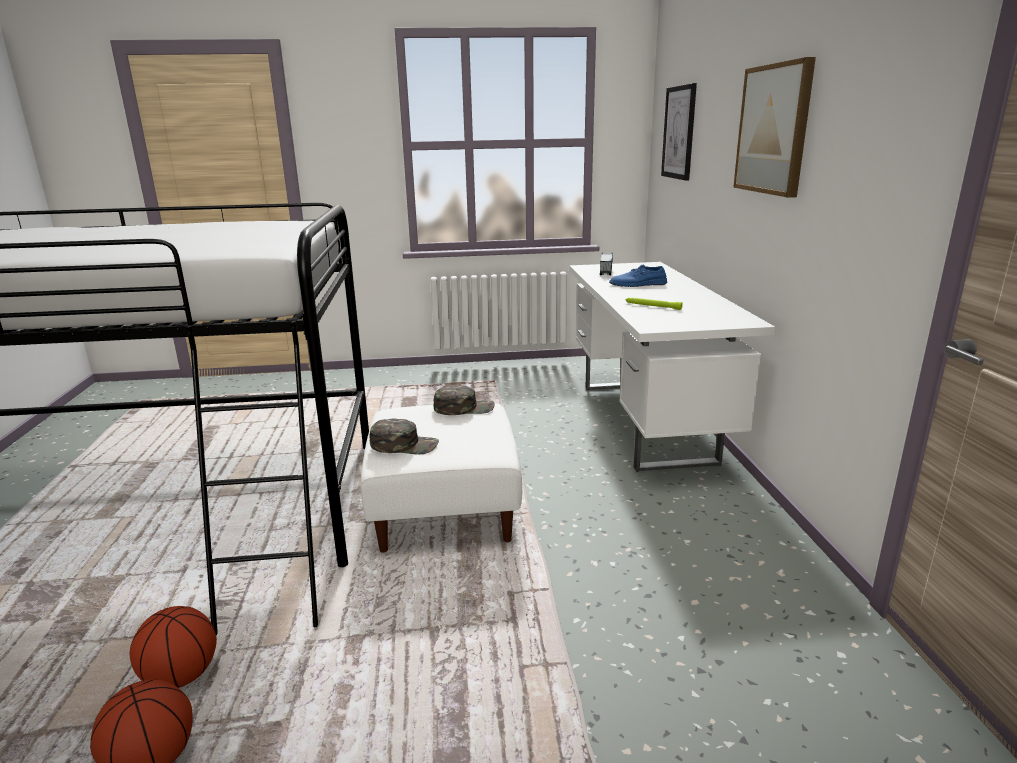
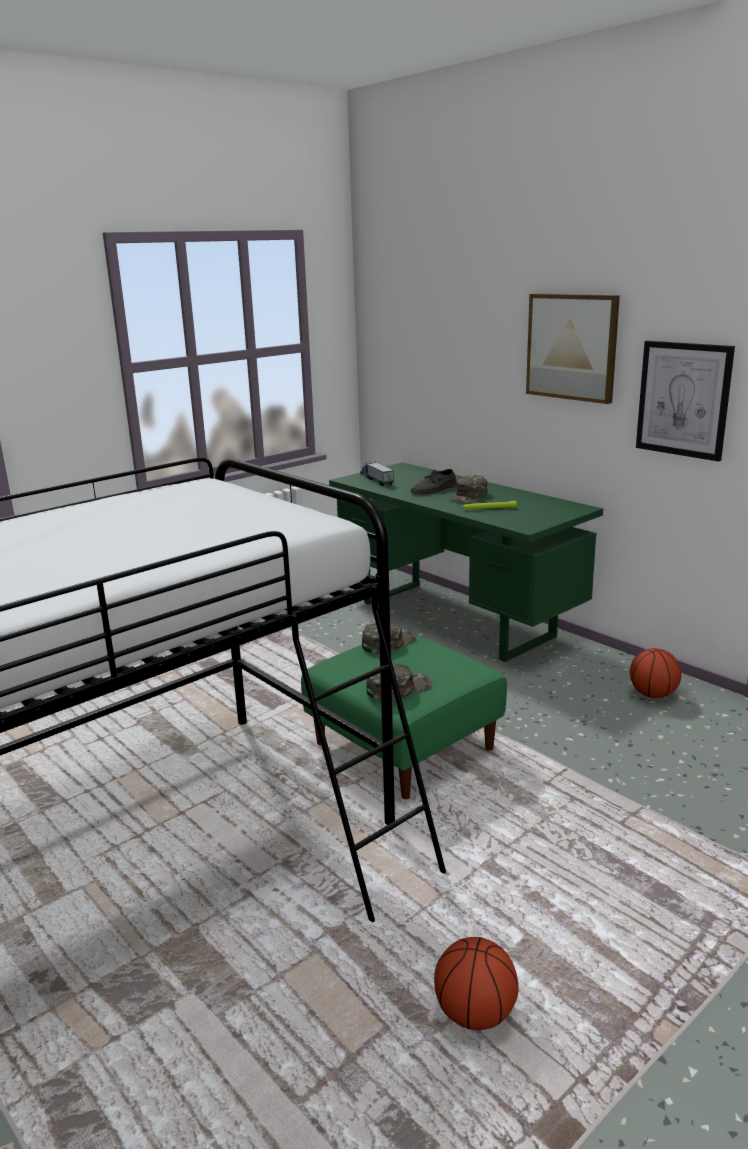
camera: 35 degrees left, 0 degrees up
(181, 676) = (397, 959): basketball -> basketball (652, 695)
(443, 509) = (403, 747): white ottoman -> green ottoman
(638, 284) = (434, 489): blue shoe -> grey shoe
(645, 421) = (456, 619): white desk -> green desk
(657, 294) = (469, 496): none -> green cap
(679, 132) = (415, 337): picture -> picture (683, 399)

